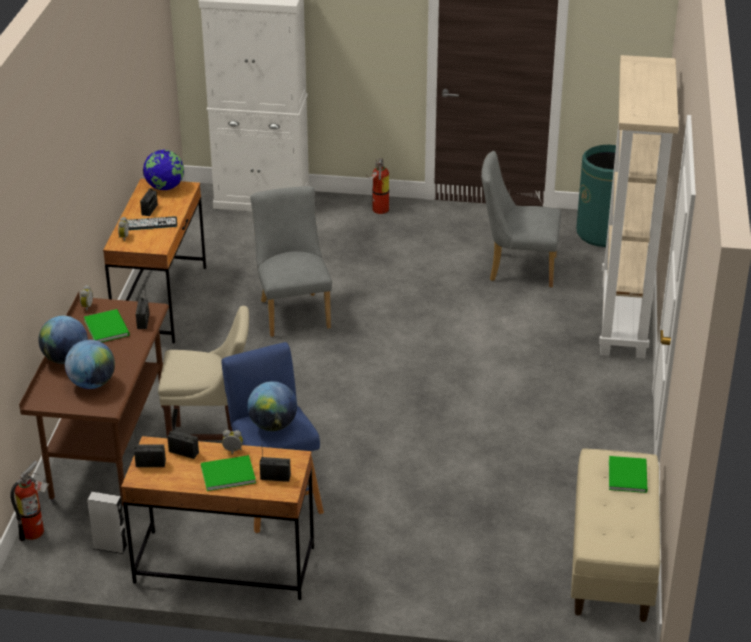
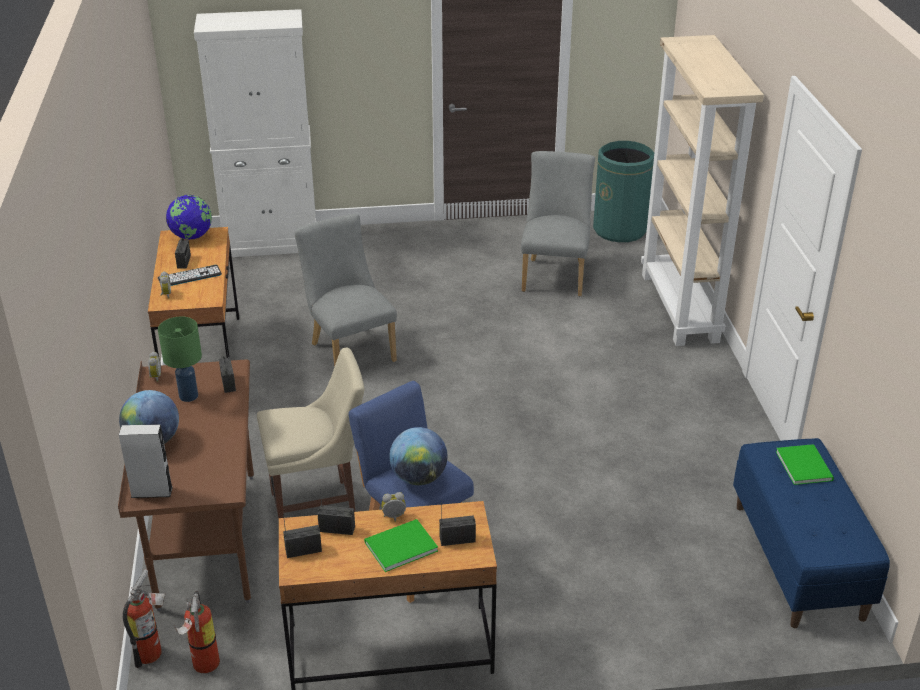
camera: 15 degrees left, 0 degrees up
(92, 383) = (197, 465): globe -> none
(107, 326) = (189, 395): green book -> green table lamp
(110, 547) = (248, 653): grey speaker -> grey speaker (151, 492)
(378, 210) = (394, 237): fire extinguisher -> fire extinguisher (203, 666)
(517, 269) = (555, 274): grey chair -> grey chair turned 105 degrees clockwise
(612, 562) = (799, 561): beige bench -> blue bench

